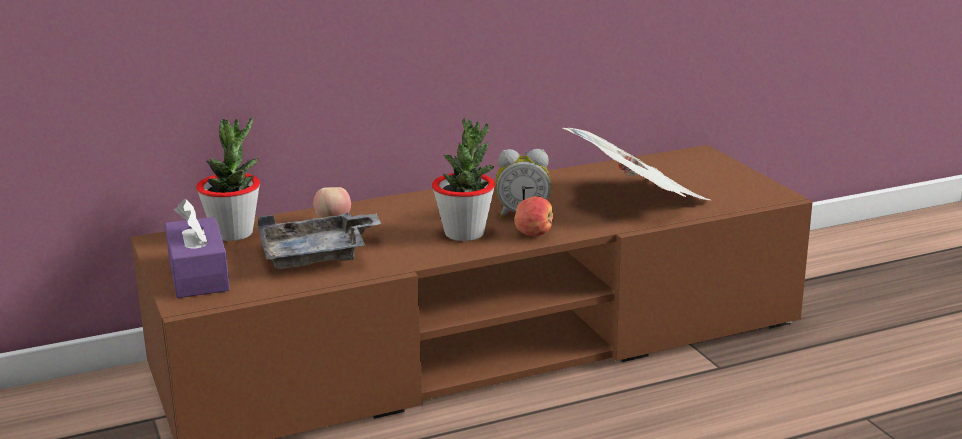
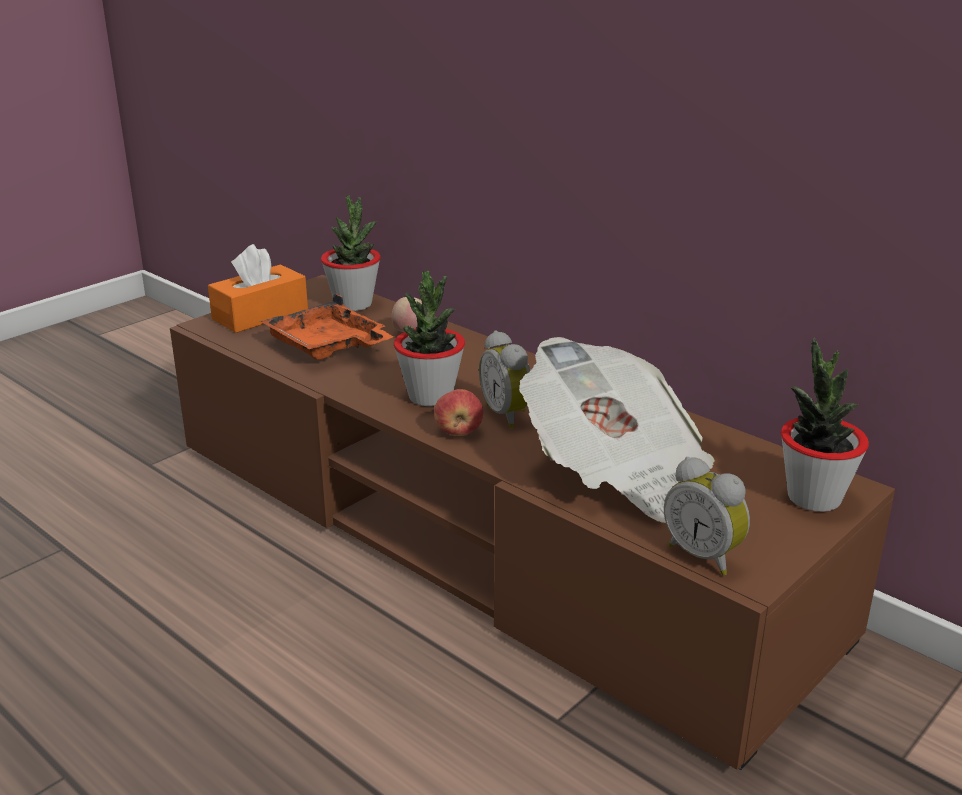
camera: 65 degrees right, 5 degrees up
(198, 275) = (260, 315): purple tissue box -> orange tissue box
(318, 256) = (328, 347): grey tray -> orange tray
(705, 163) = (813, 498): none -> potted plant
(750, 200) = (704, 555): none -> alarm clock

